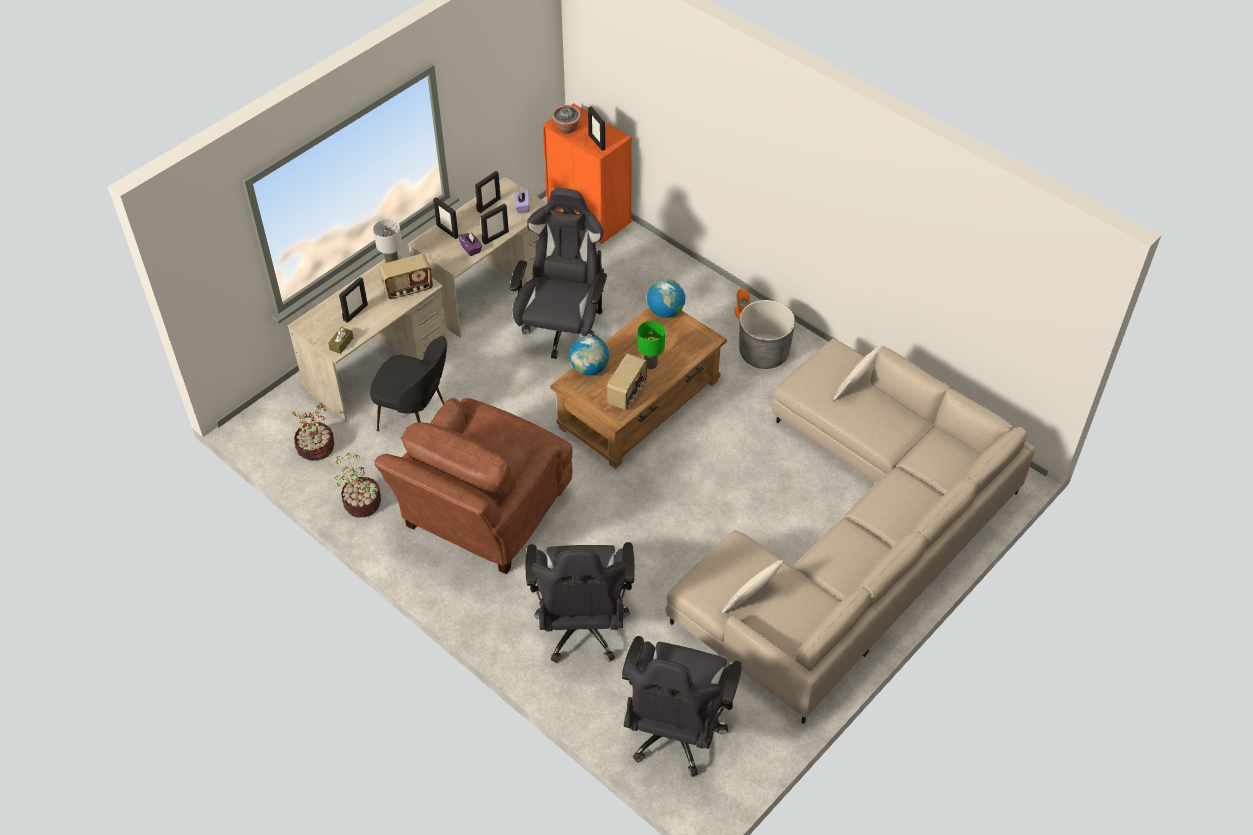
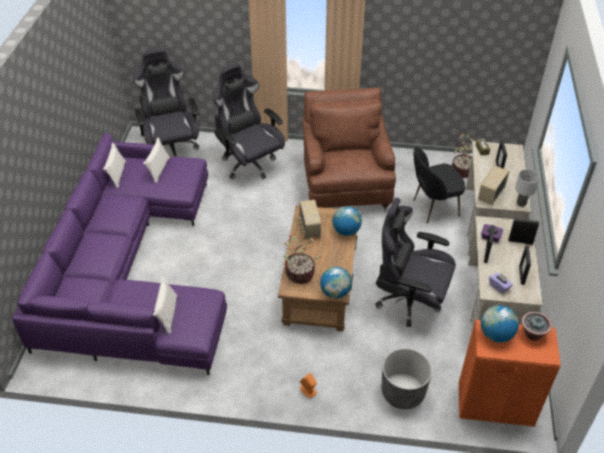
camera: 145 degrees right, 5 degrees down
(361, 503) = (408, 161): potted plant -> potted plant (300, 274)
(563, 333) = (411, 302): black office chair -> black office chair turned 135 degrees clockwise
(597, 142) = (496, 334): picture frame -> globe
(651, 364) = (311, 252): green table lamp -> none
(763, 353) = (267, 364): grey planter -> grey planter (402, 392)
(814, 626) = (117, 174): none -> white pillow
(853, 538) = (130, 270): beige sofa -> purple sofa

